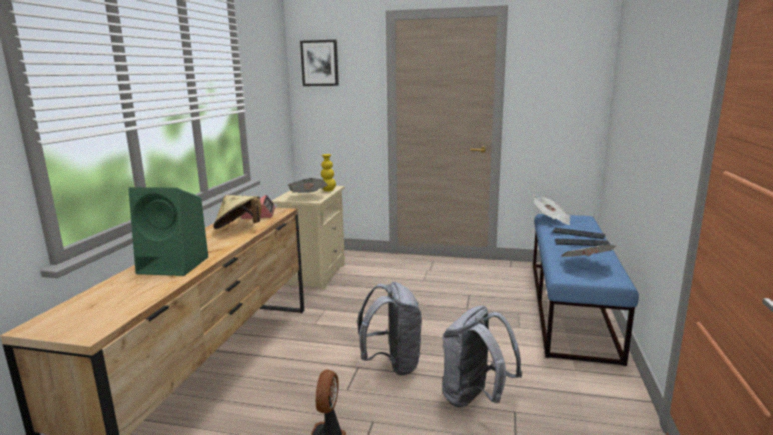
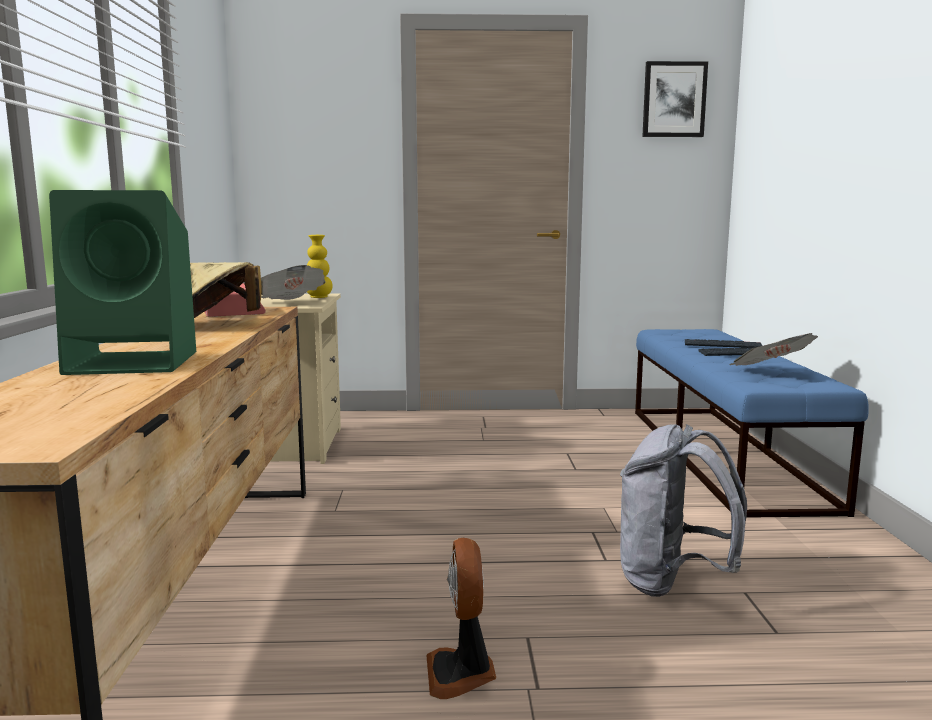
camera: 15 degrees left, 5 degrees down
(320, 63) = (287, 95): picture -> picture (674, 100)
(392, 364) = (507, 552): grey backpack -> none
(551, 220) = (669, 334): newspaper -> none

